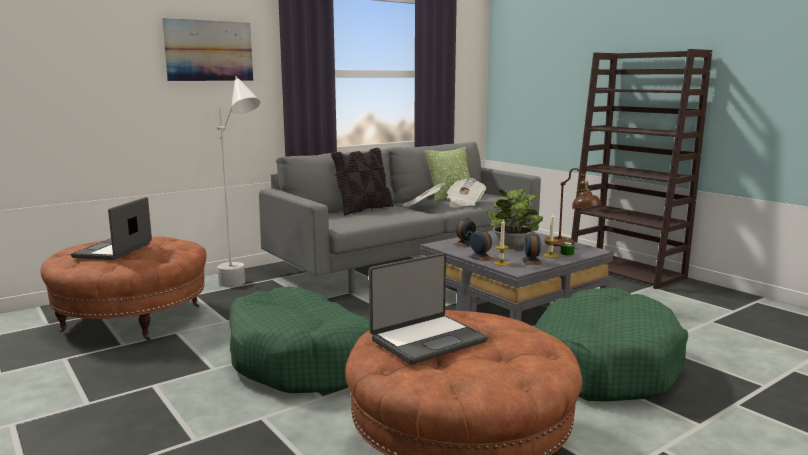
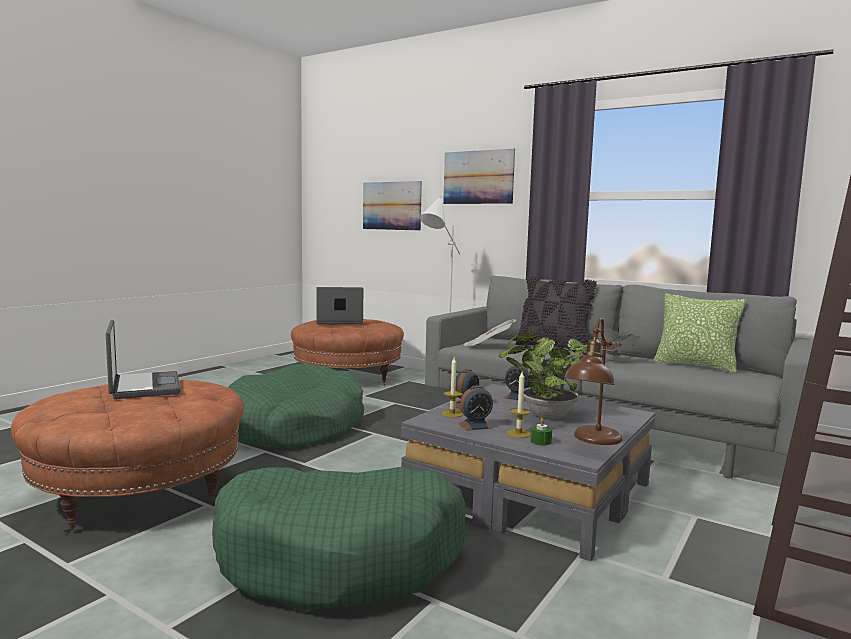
camera: 70 degrees right, 5 degrees down
(81, 83) = (391, 206): none -> picture
(427, 340) = (143, 387): laptop -> laptop turned 150 degrees counterclockwise
(464, 204) = (659, 371): newspaper -> newspaper (488, 347)

